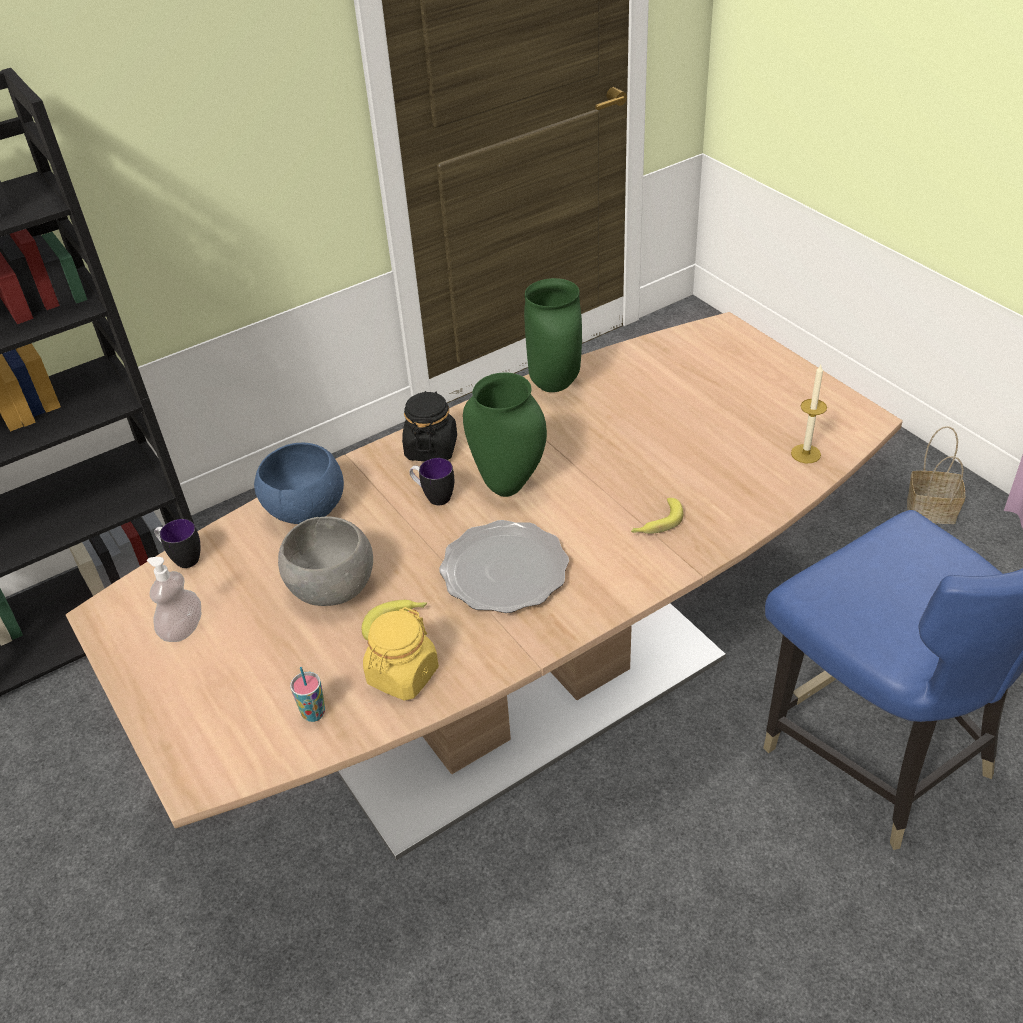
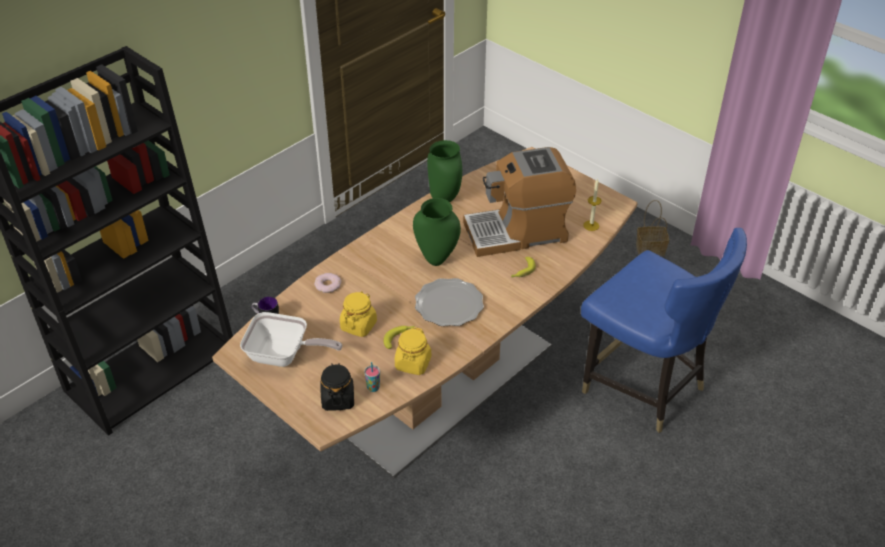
camera: 15 degrees left, 0 degrees up
(183, 629) = (284, 356): soap dispenser -> frying pan
(307, 510) = (327, 285): blue bowl -> donut
(332, 589) = (358, 325): grey bowl -> yellow jar
(431, 448) = (386, 243): black jar -> black jar (338, 399)
(433, 496) = (397, 270): mug -> none
(666, 452) = (517, 232): none -> coffee machine

